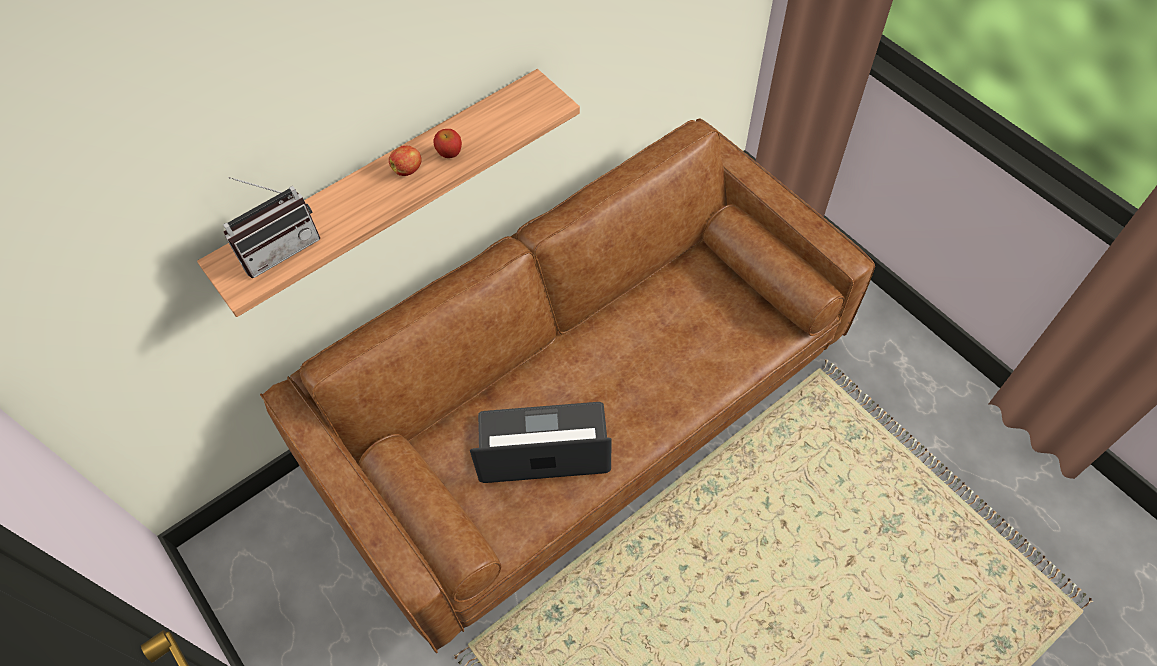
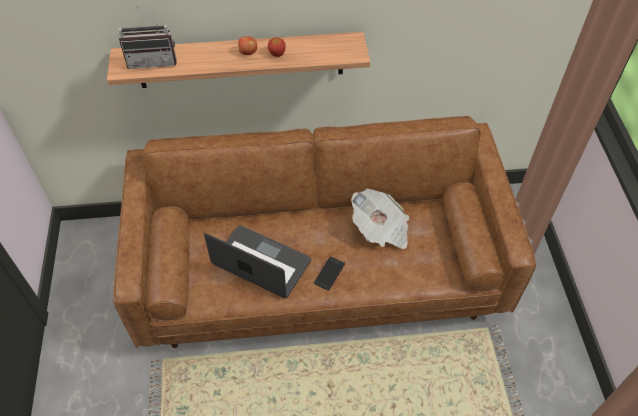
camera: 30 degrees right, 5 degrees down
(637, 409) = (329, 273): none -> phone
(655, 318) = (380, 229): none -> newspaper

